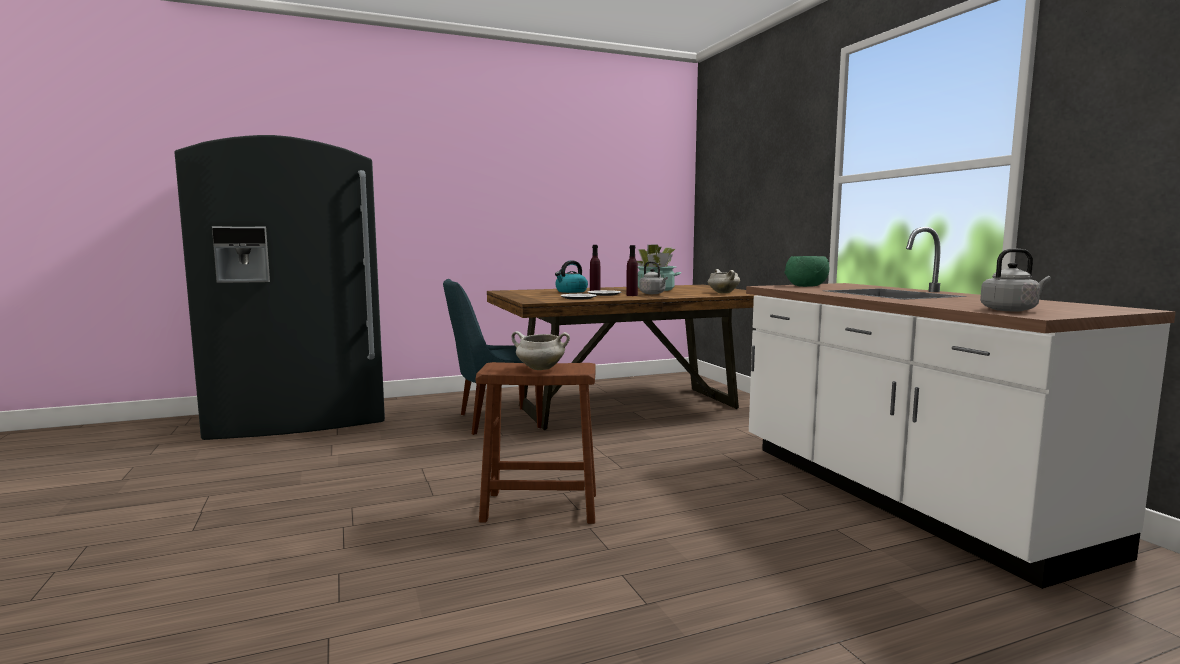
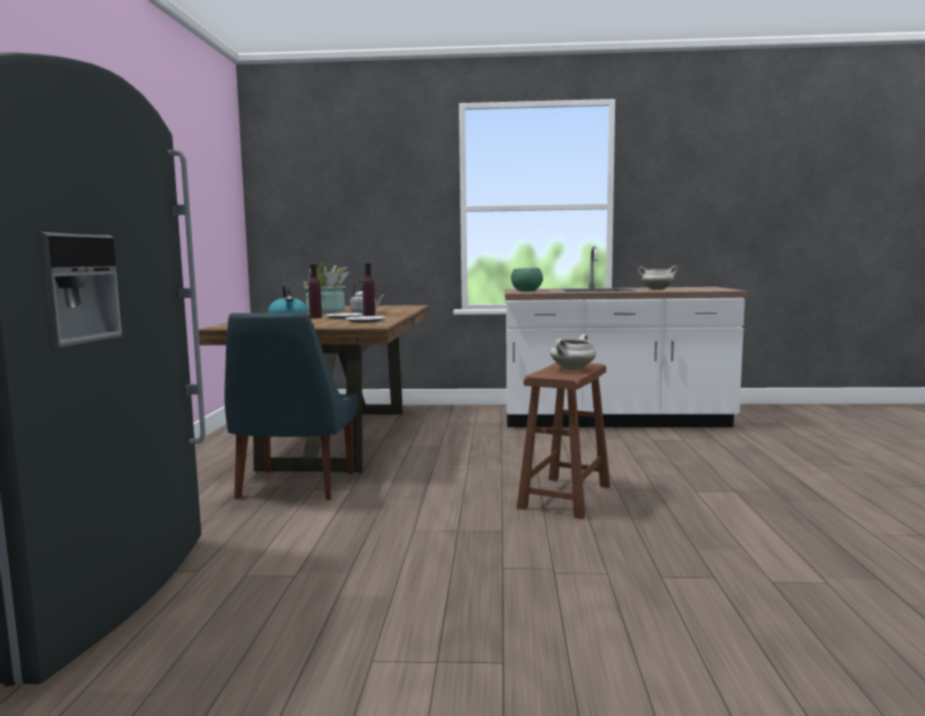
camera: 65 degrees left, 0 degrees up
(722, 293) = (395, 307): white cooking pot -> white cooking pot (657, 289)
(1011, 310) = (705, 290): grey kettle -> none

